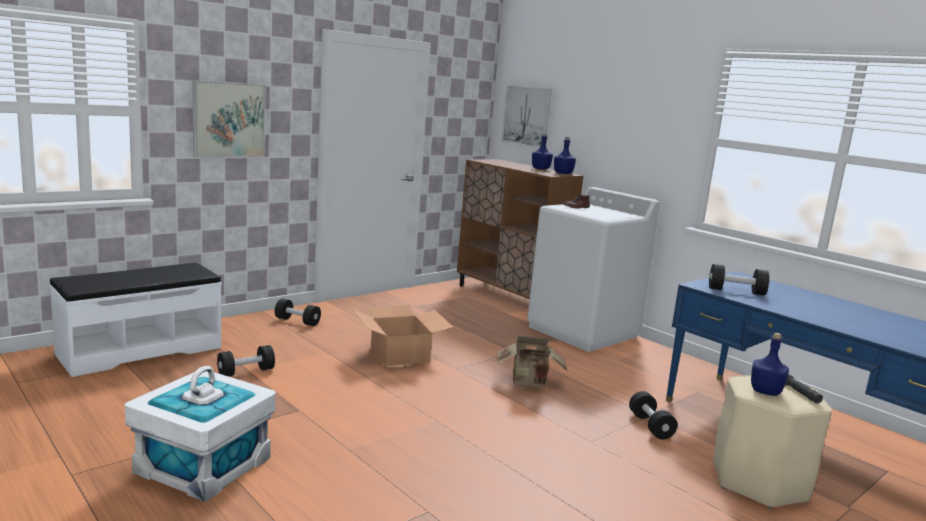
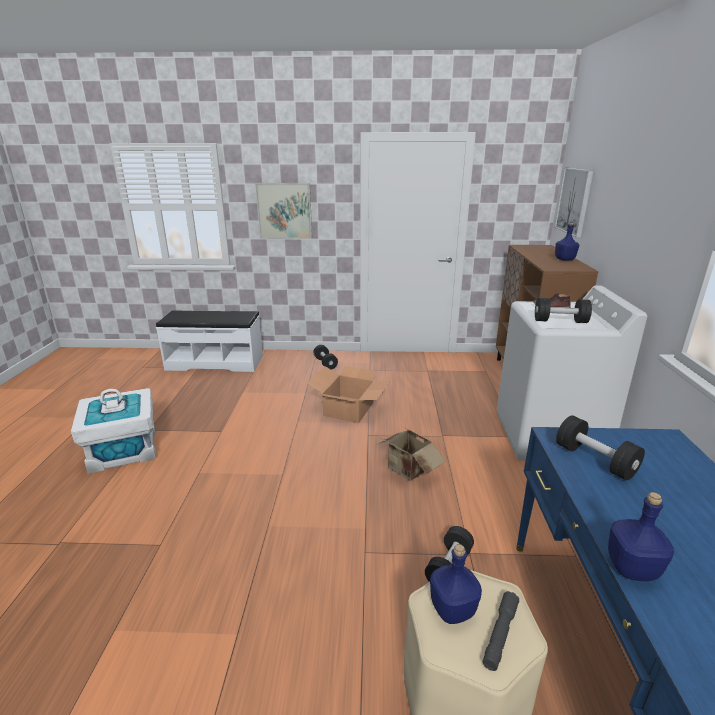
camera: 45 degrees right, 10 degrees up
(246, 372) = (239, 393): black dumbbell -> black dumbbell (560, 321)
(563, 173) = (576, 267): blue bottle -> blue bottle (633, 568)

